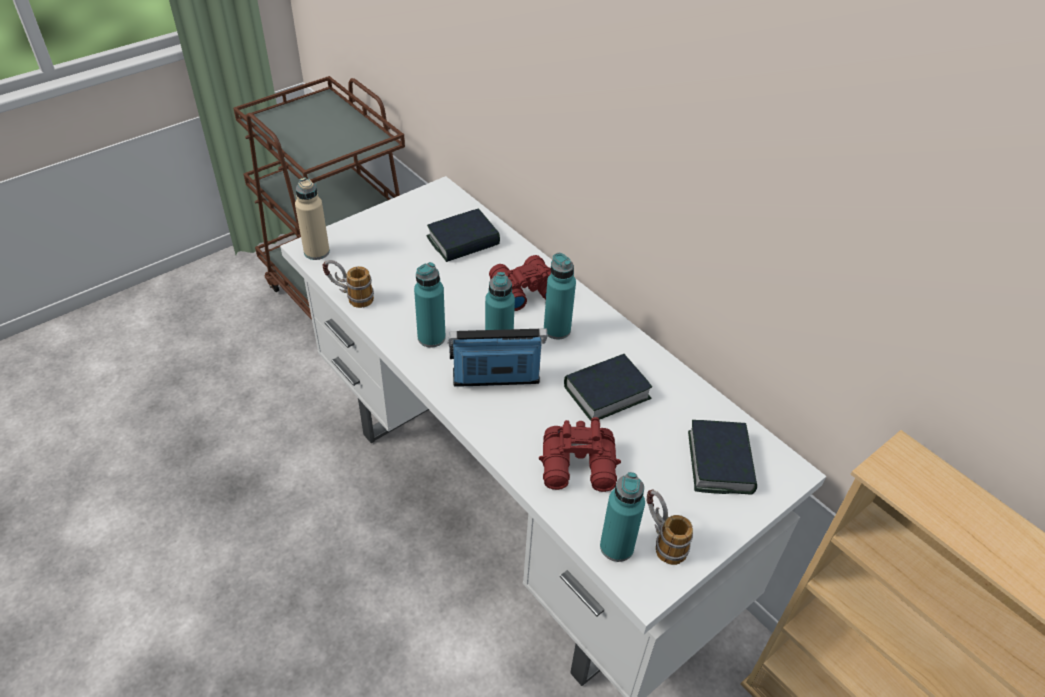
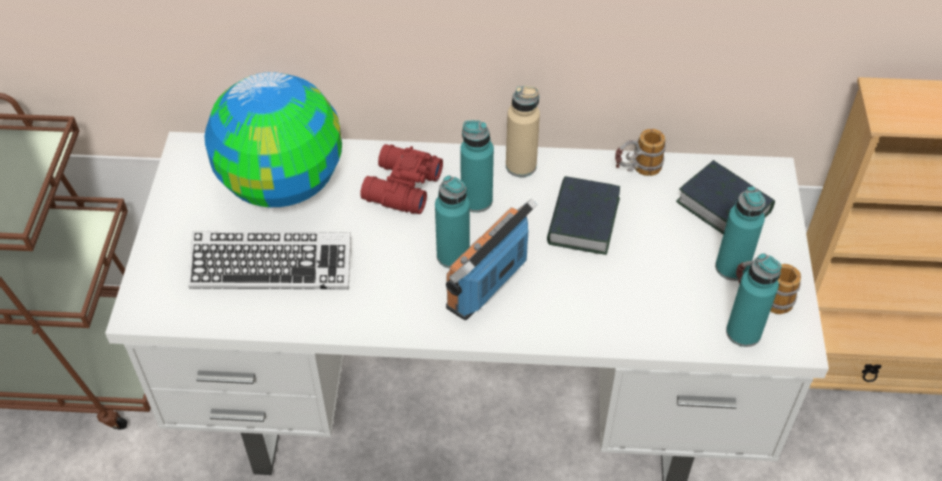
camera: 45 degrees left, 5 degrees up
(316, 252) = (155, 308): beige bottle -> beige bottle (521, 166)
(350, 297) = (257, 322): mug -> mug (636, 171)
(397, 276) = (272, 266): none -> keyboard
(431, 338) = (386, 296): turquoise bottle -> turquoise bottle (731, 267)
(463, 241) = (284, 184): book -> globe
(580, 468) = (644, 298): red binoculars -> none

